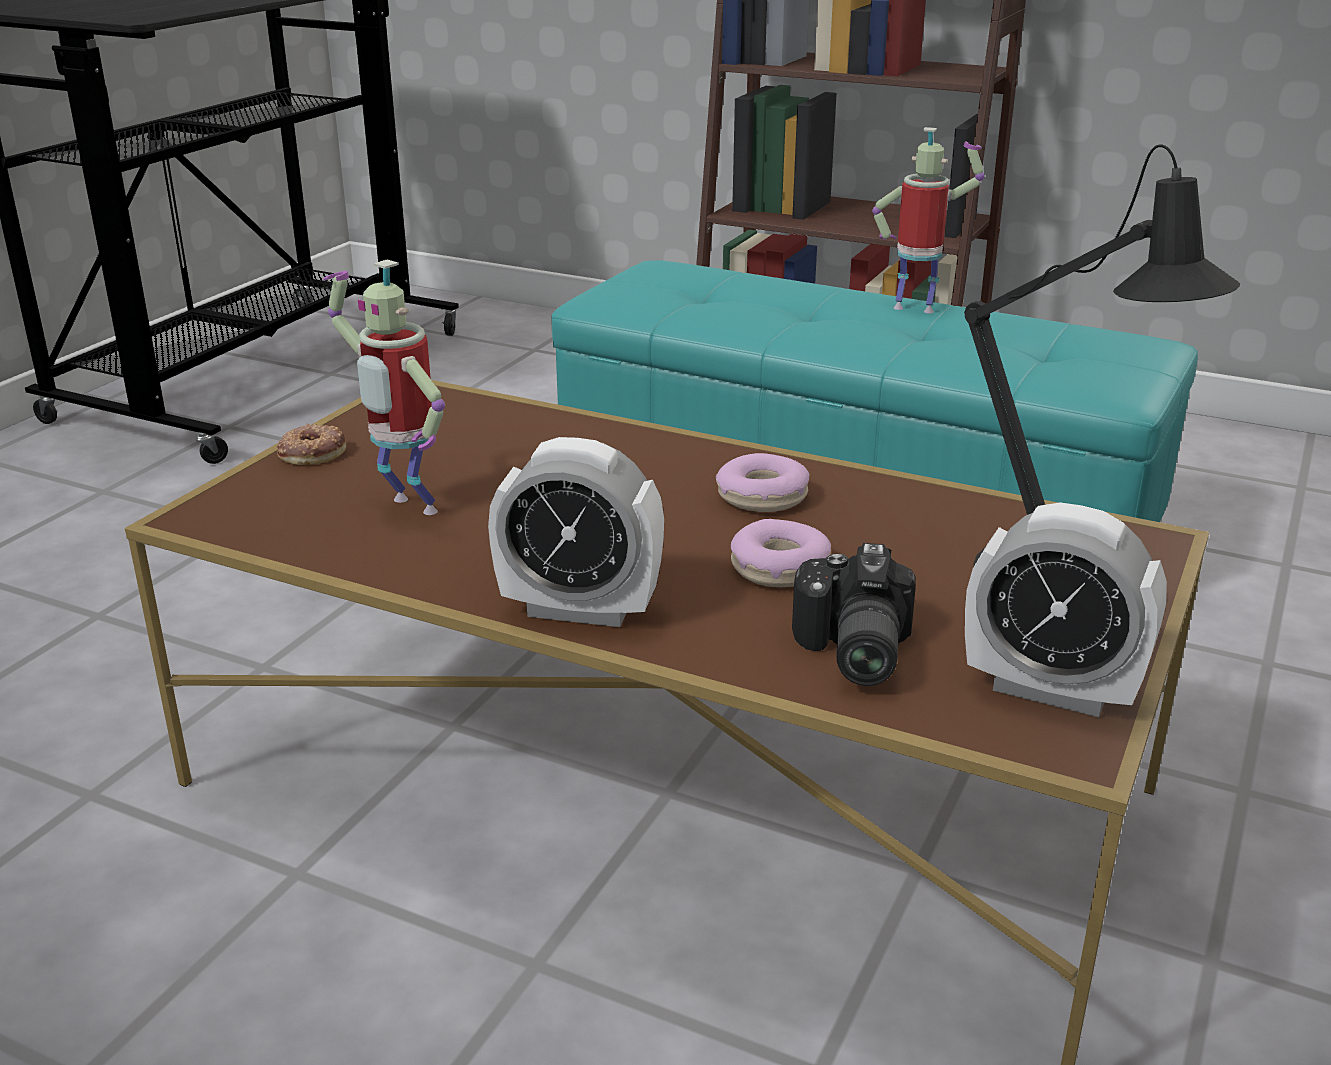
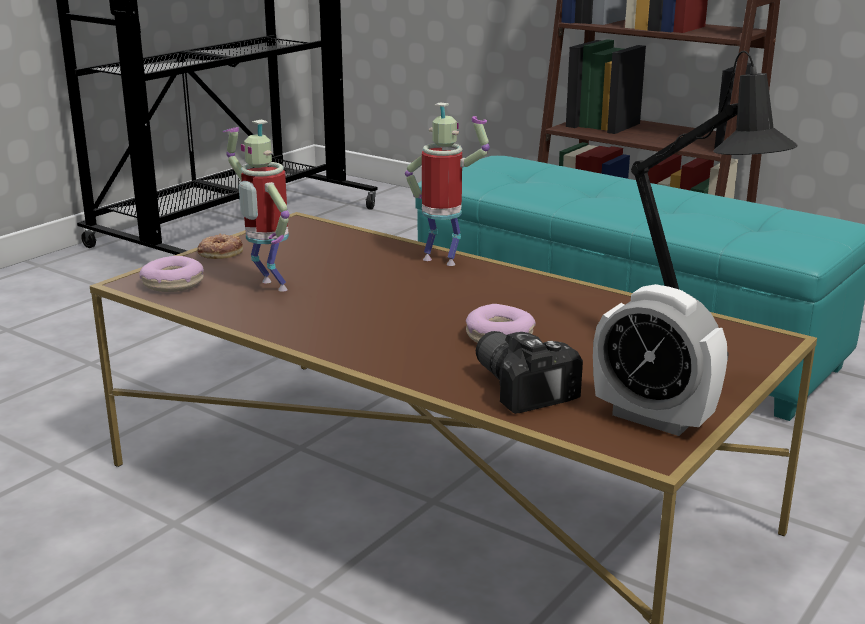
camera: 10 degrees right, 5 degrees down
(579, 609) = (356, 349): alarm clock -> none
(762, 497) = (506, 296): donut -> donut (173, 284)
(849, 652) = (524, 386): camera -> camera turned 135 degrees clockwise
(916, 308) = (673, 192): toy robot -> toy robot (443, 260)

